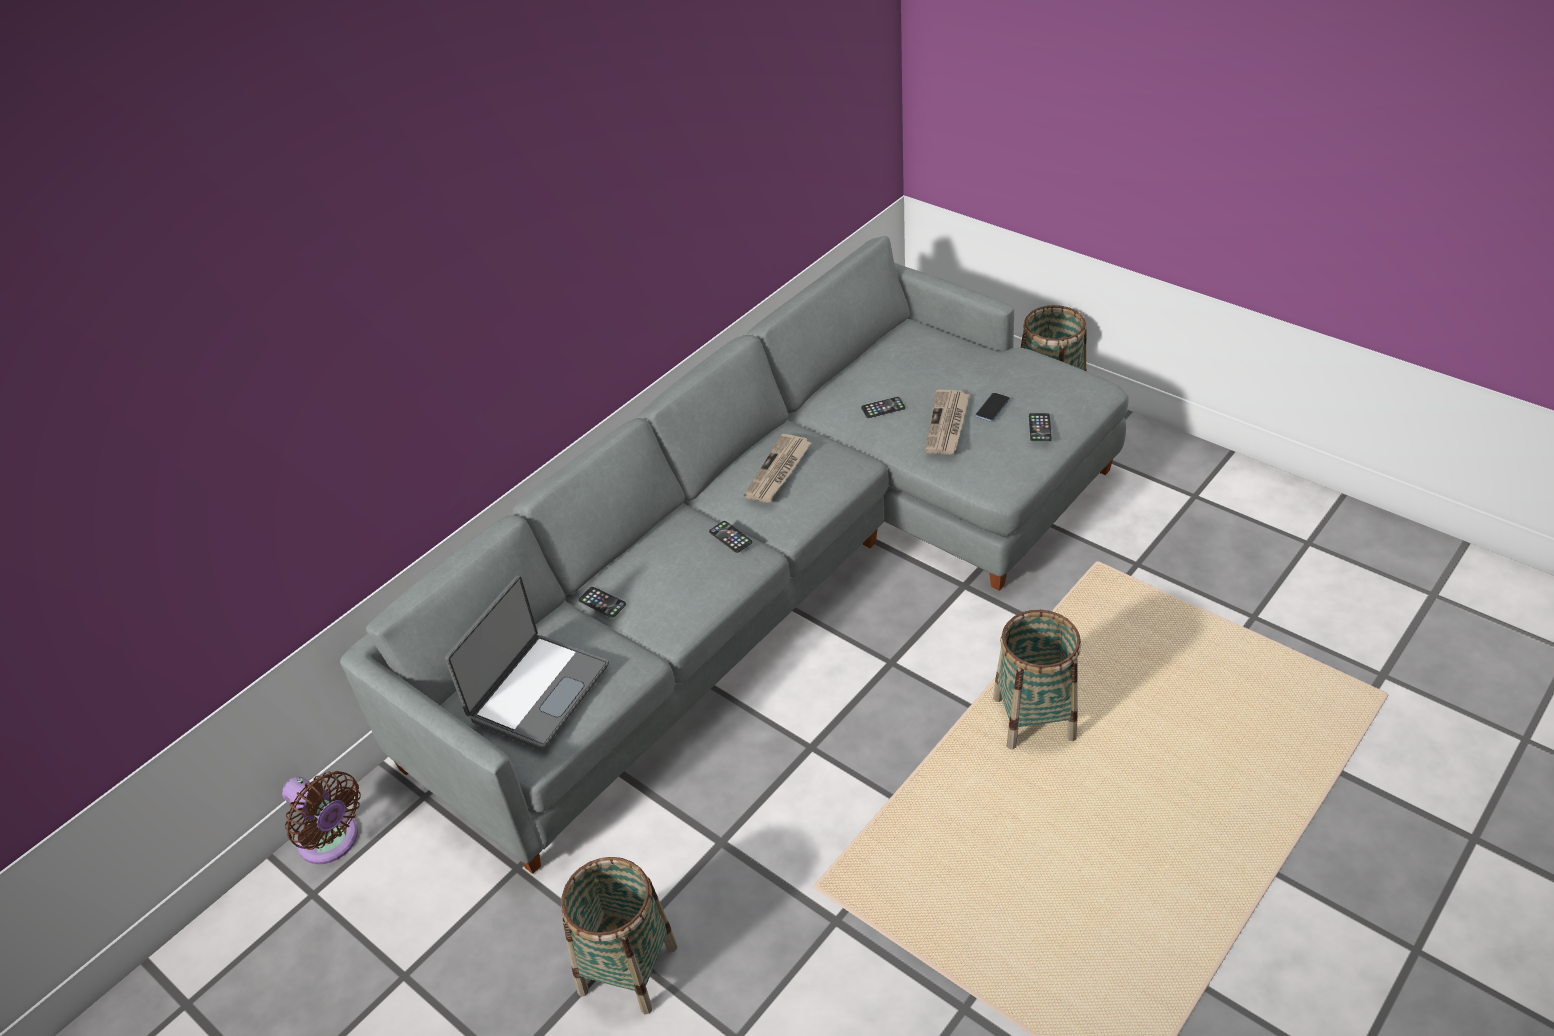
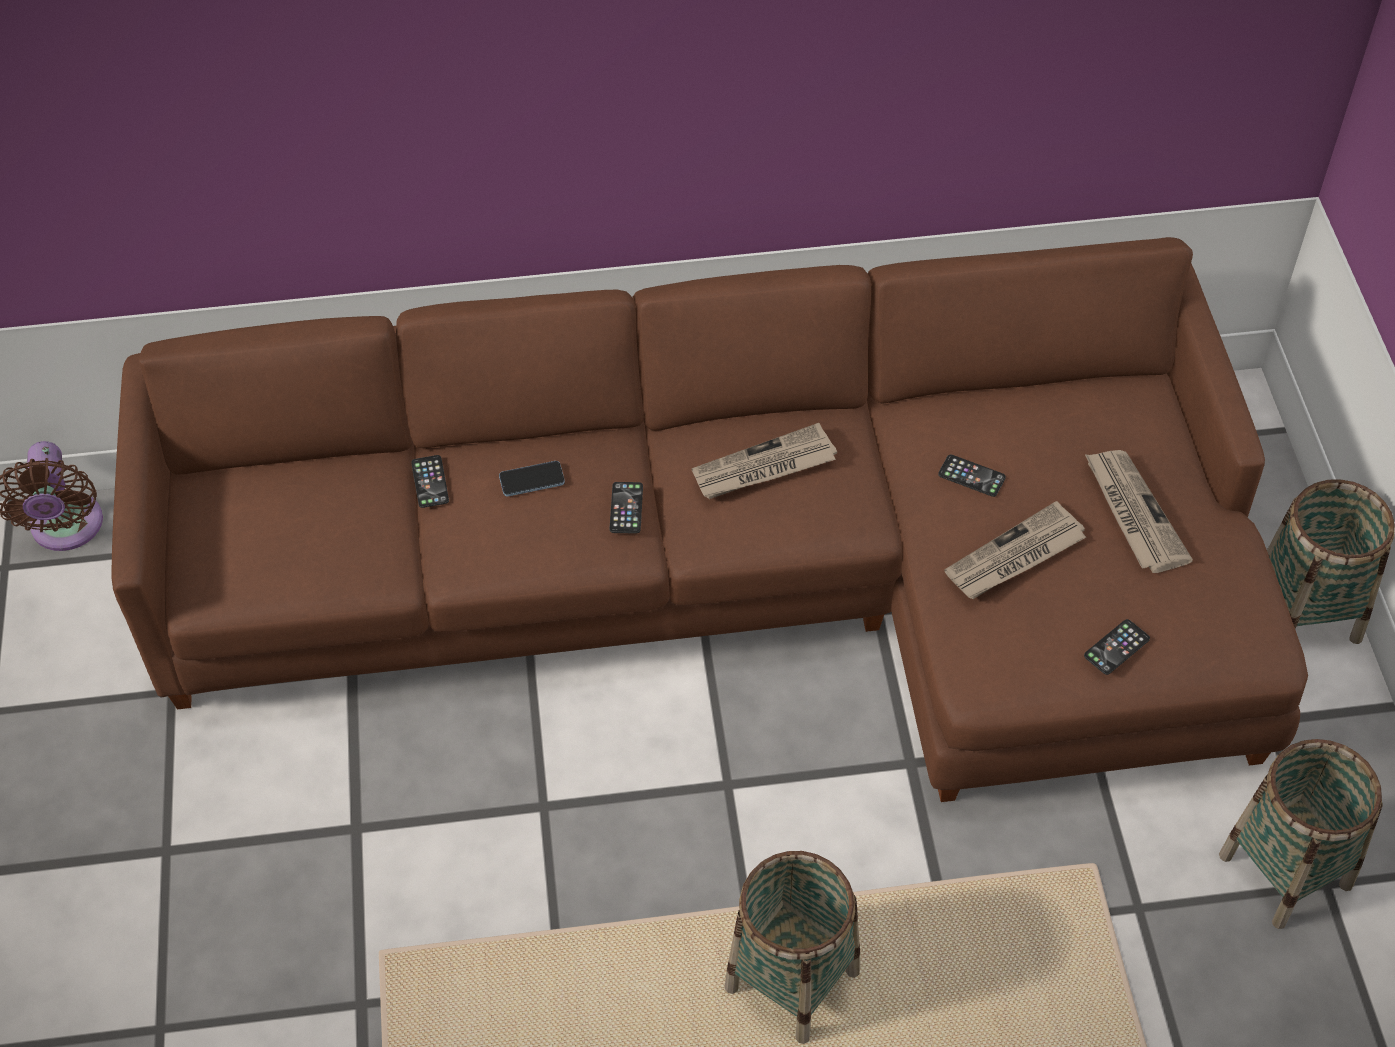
camera: 40 degrees right, 10 degrees up
(537, 691) = (266, 532): laptop -> none
(628, 969) = (151, 876): basket -> basket (1285, 870)
(783, 566) = (751, 577): grey sofa -> brown sofa
(974, 373) = (1133, 513): none -> newspaper
(992, 408) = (1093, 577): phone -> phone (532, 480)

